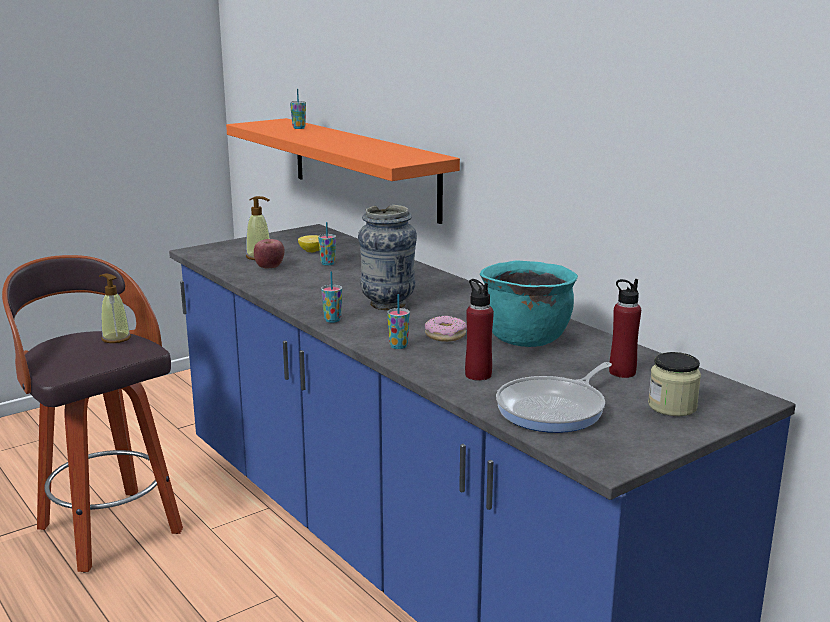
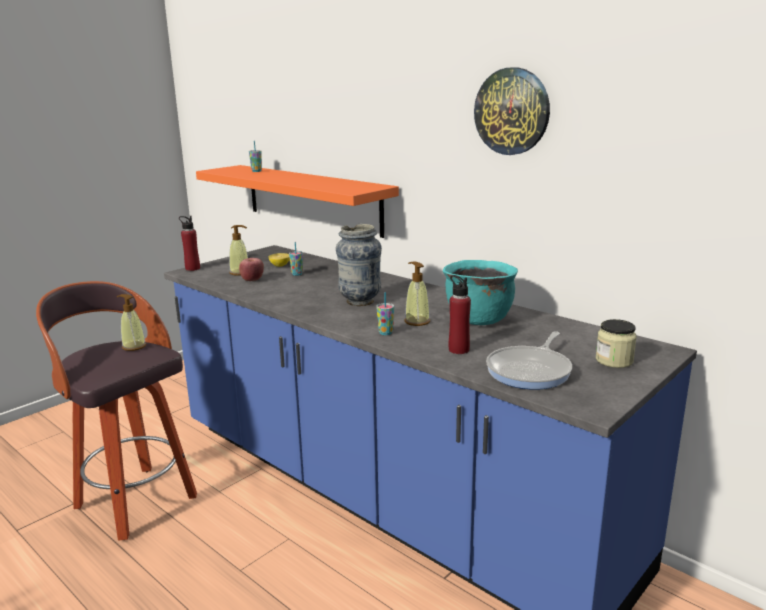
camera: 10 degrees left, 0 degrees up
(332, 320) = (323, 317): cup -> none
(445, 335) = (417, 321): donut -> soap dispenser
(590, 69) = (512, 111): none -> wall clock
(622, 372) = (563, 338): red bottle -> red bottle (192, 268)

